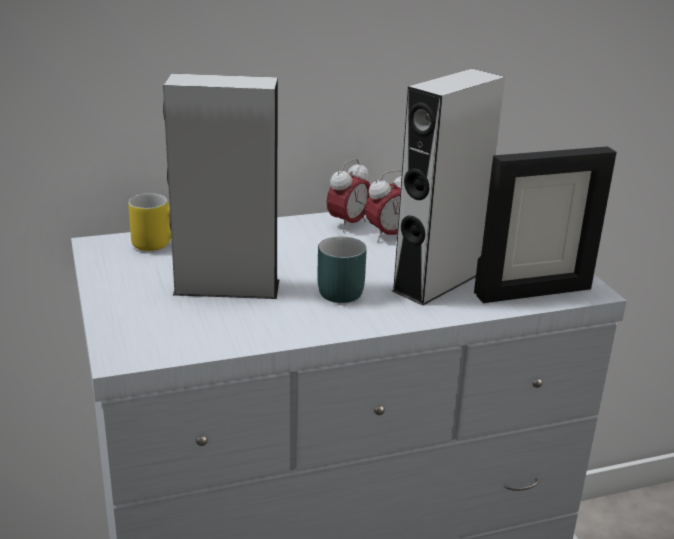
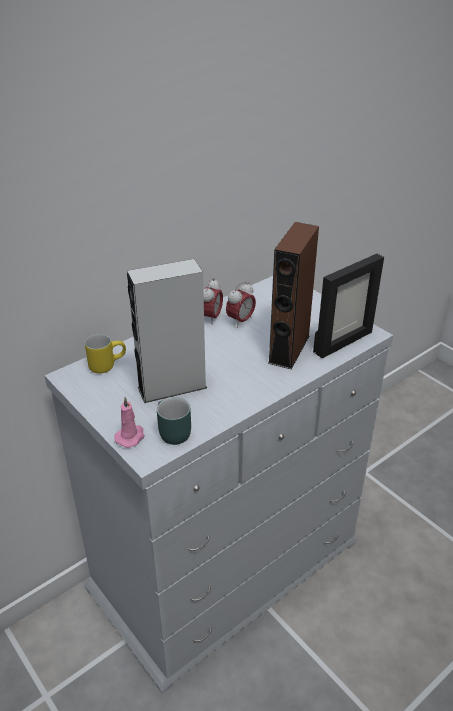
camera: 20 degrees left, 10 degrees up
(120, 328) = (131, 437): none -> pink candle
(335, 290) = (236, 371): turquoise mug -> turquoise mug (170, 432)
(438, 281) = (289, 349): grey speaker -> brown speaker

